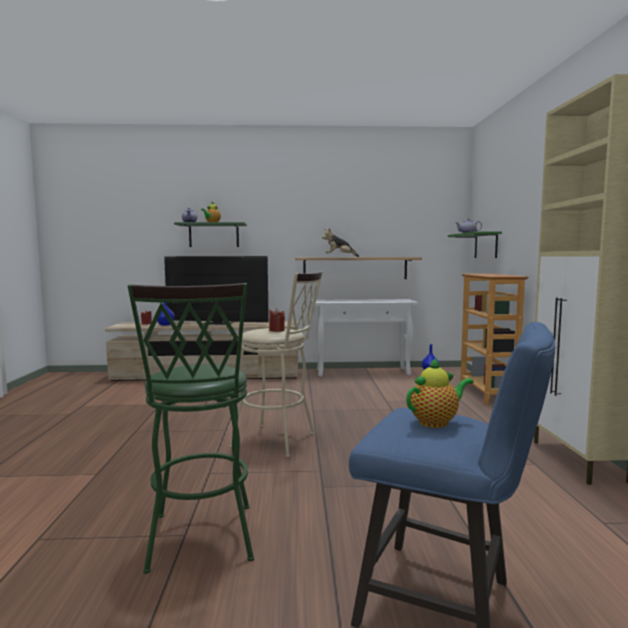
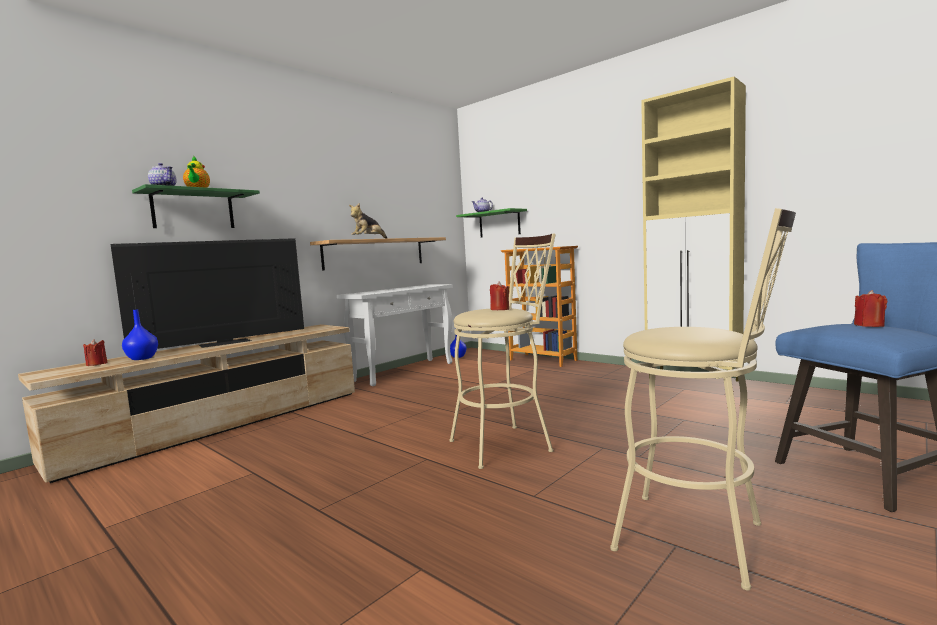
camera: 45 degrees left, 0 degrees up
(201, 543) = (703, 540): green stool -> beige stool
(436, 422) = (869, 325): teapot -> red candle

